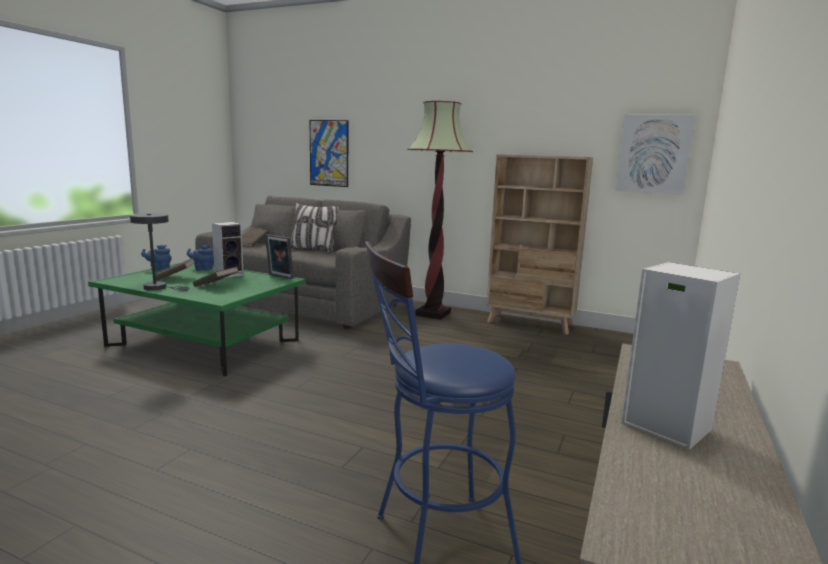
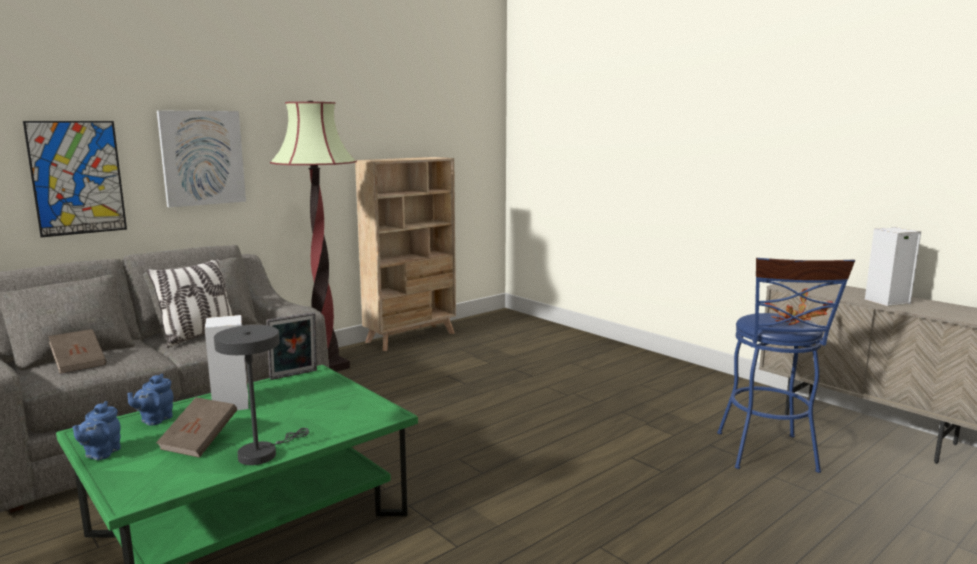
camera: 65 degrees left, 0 degrees up
(216, 286) = (297, 415): brown book -> none
(454, 364) = (794, 321): none -> potted plant
(653, 154) = (472, 150): picture -> picture (202, 158)

